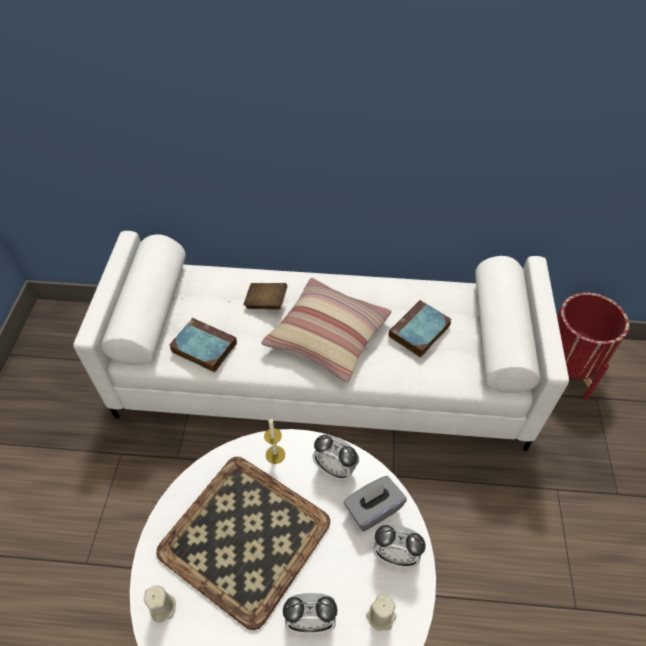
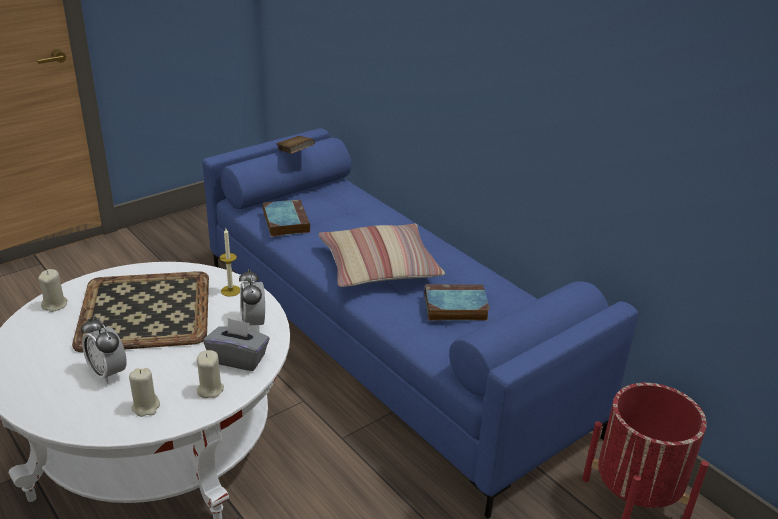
camera: 45 degrees right, 20 degrees down
(266, 303) = (366, 225): brown book -> brown book (295, 154)
(324, 376) = (387, 343): white sofa -> blue sofa
(395, 554) = (210, 389): alarm clock -> beige candle

